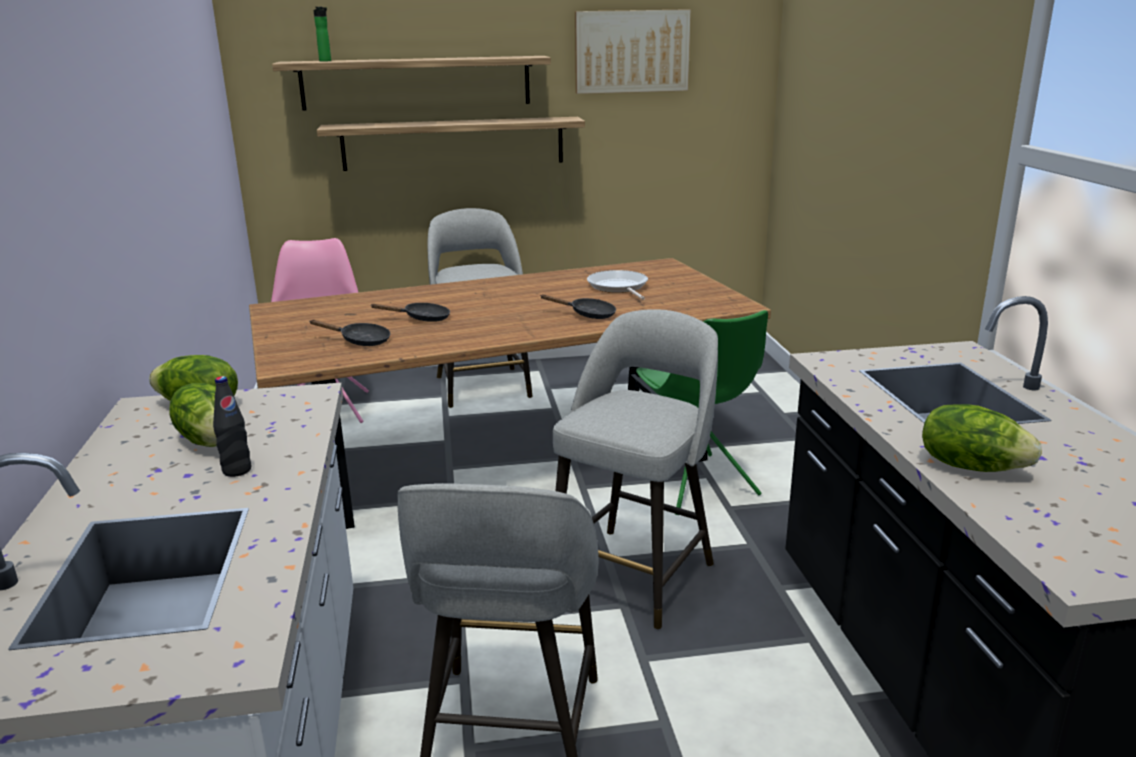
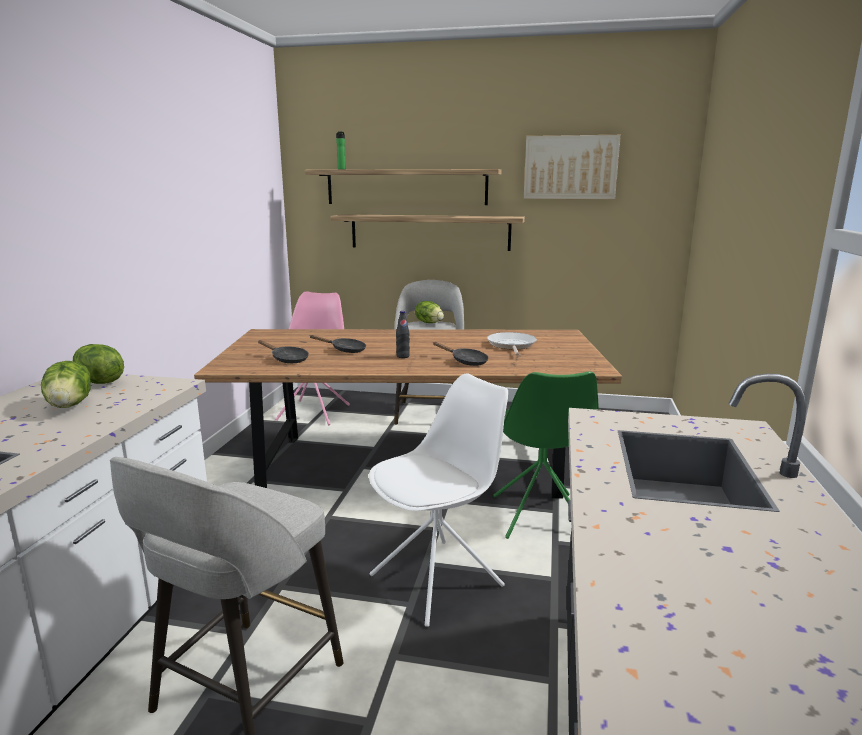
camera: 20 degrees right, 5 degrees down
(237, 470) = (53, 427): black bottle -> black bottle (403, 356)
(635, 573) = (438, 580): grey stool -> white chair
(971, 466) = (634, 541): lettuce -> lettuce (429, 322)

